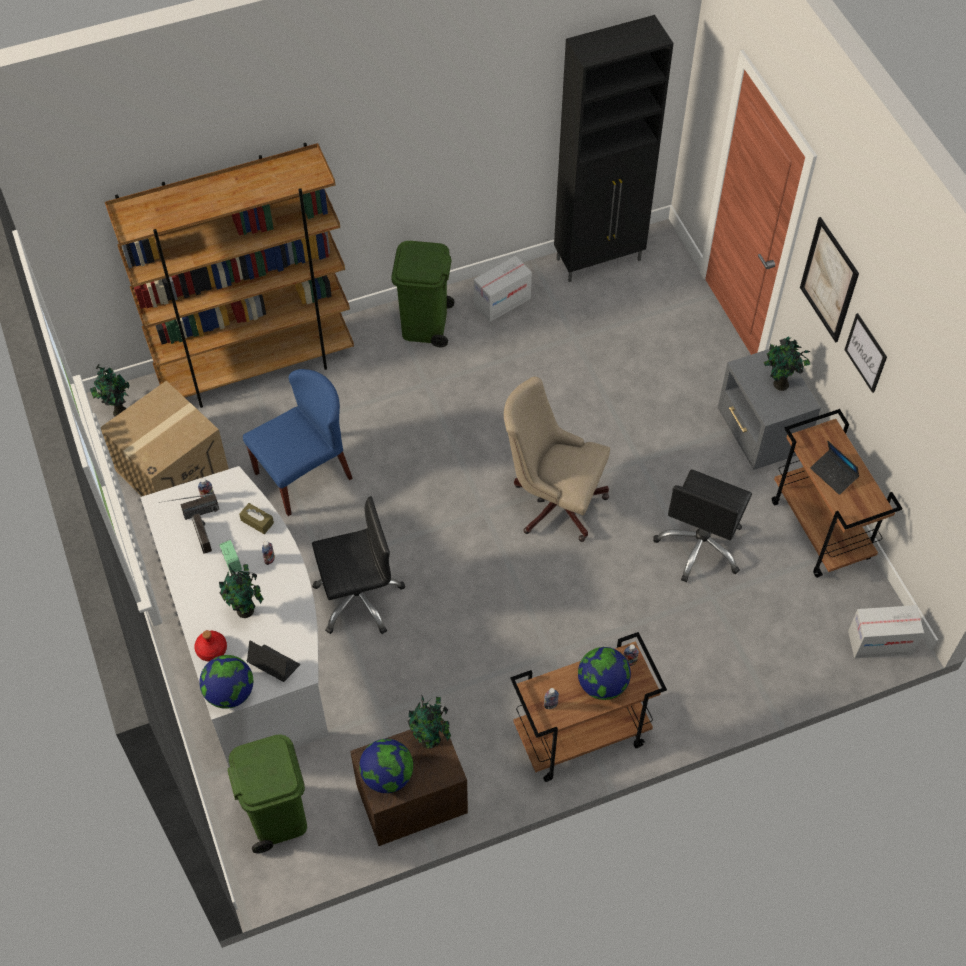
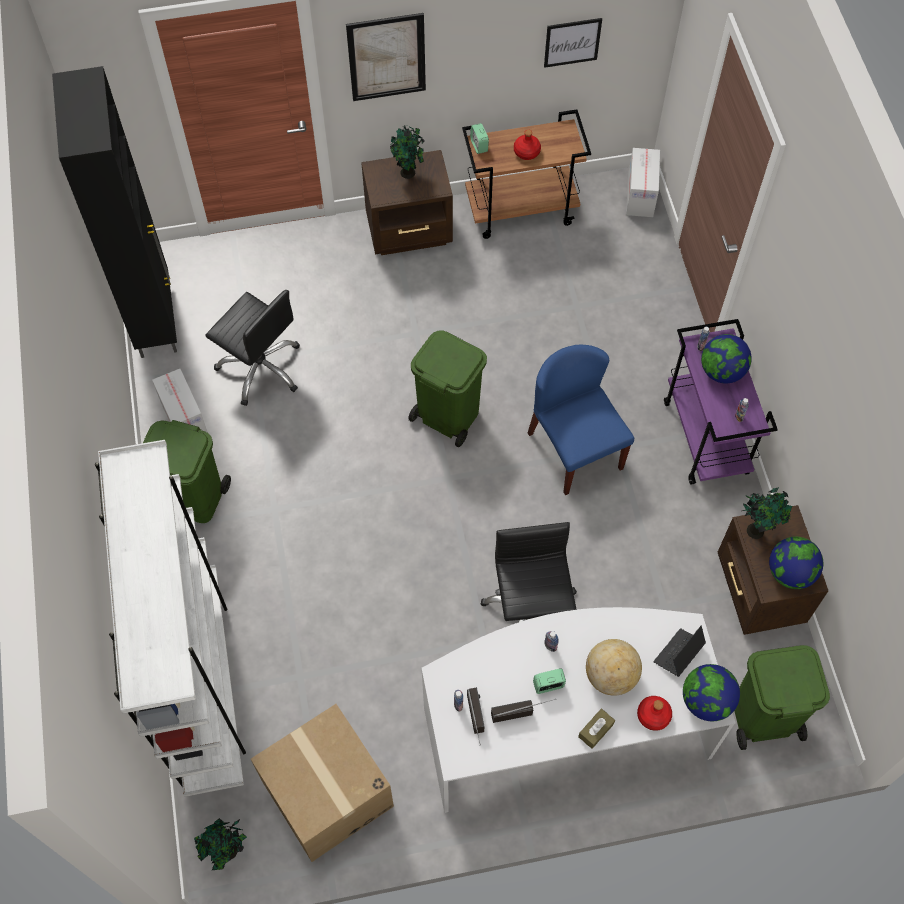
camera: 80 degrees left, 5 degrees up
(246, 611) = (611, 676): potted plant -> globe
(257, 367) = (204, 684): brown bookcase -> white bookcase
(257, 521) = (499, 654): brown tissue box -> brown tissue box (595, 730)
(303, 475) = (365, 648): blue chair -> blue chair (574, 450)
(553, 500) = (447, 415): beige office chair -> green trash can
(580, 737) = (706, 438): brown cart -> purple cart
(700, 545) = (521, 303): black office chair -> black office chair (261, 368)
(759, 436) = (410, 231): grey nightstand -> brown nightstand
(826, 431) = (479, 145): none -> alarm clock
(833, 474) = (527, 151): laptop -> red bottle
(866, 353) = (466, 58): picture -> picture (572, 42)

